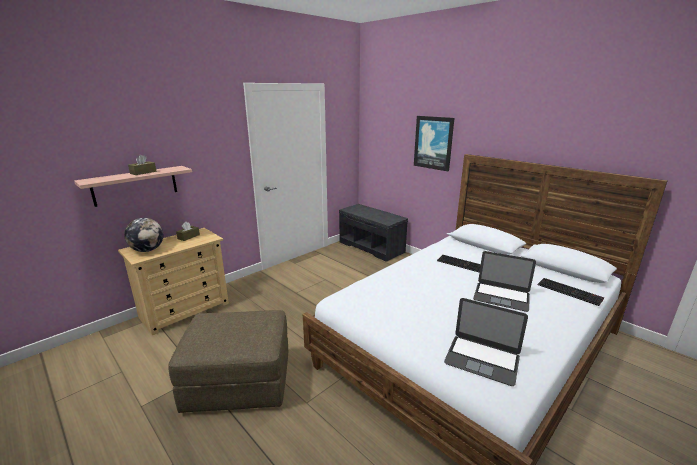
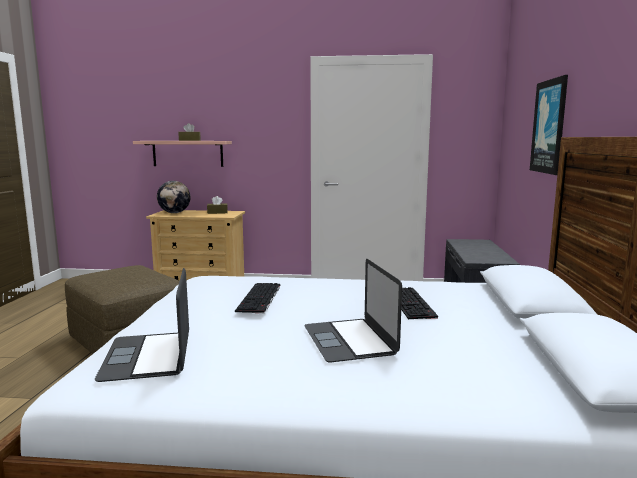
camera: 50 degrees right, 10 degrees down
(570, 291) = (487, 388): keyboard -> keyboard (260, 298)

